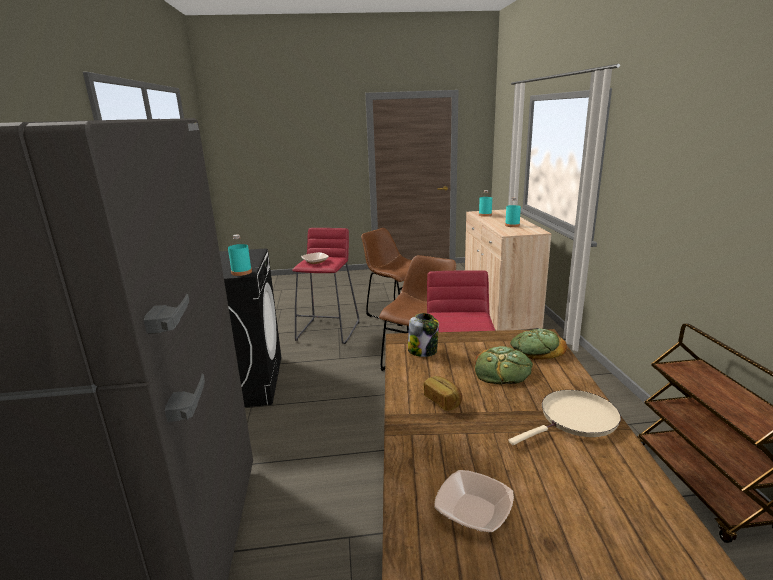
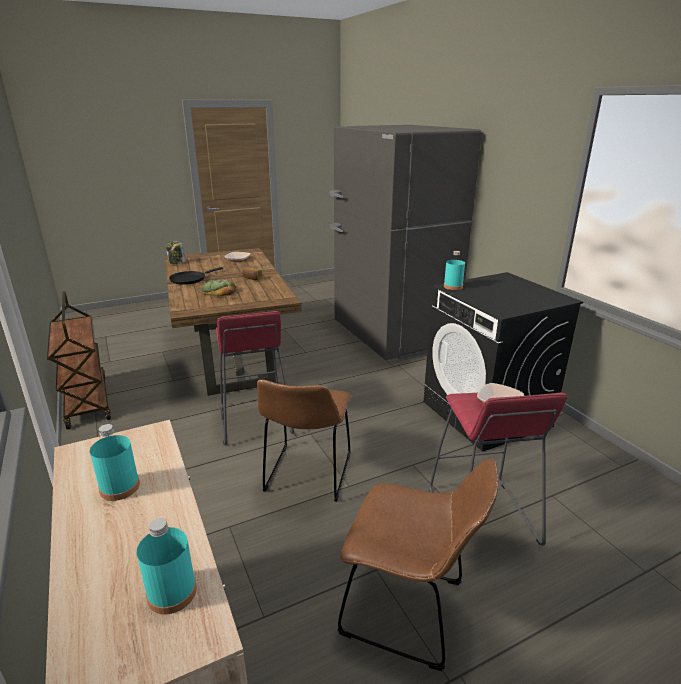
camera: 160 degrees right, 5 degrees up
(423, 351) = (269, 295): jar -> jar (177, 263)
(537, 349) = (192, 303): bread -> none
(575, 419) = (190, 279): beige frying pan -> black frying pan

